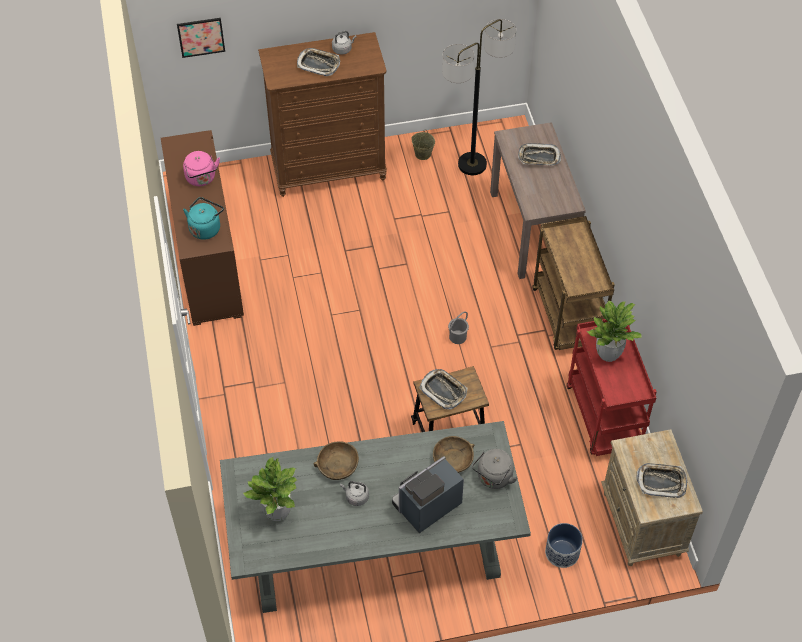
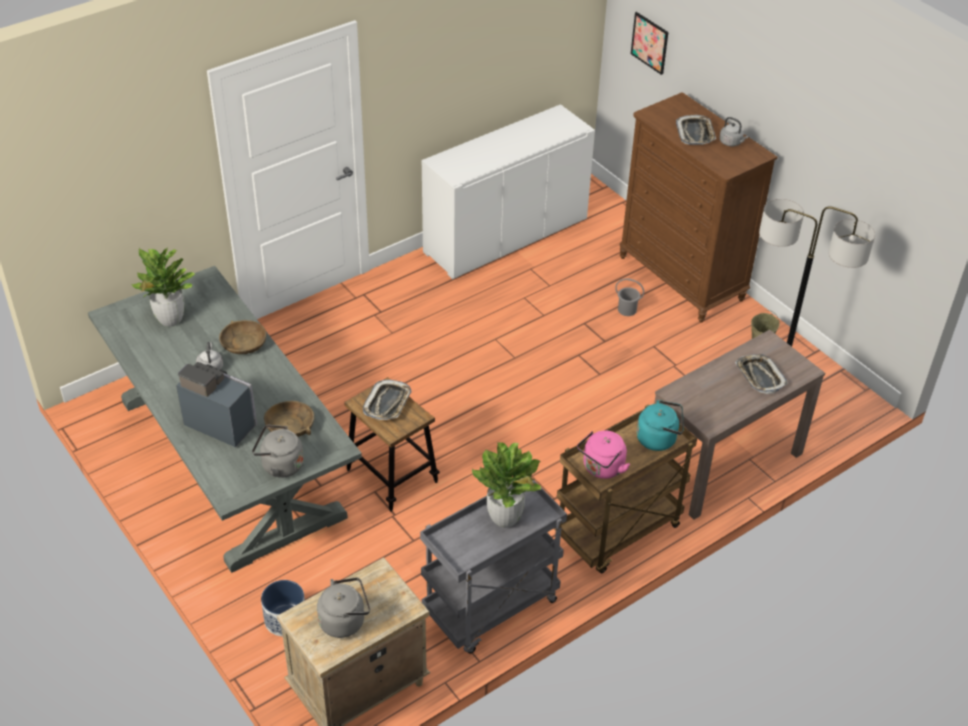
camera: 65 degrees right, 10 degrees down
(202, 179) = (528, 142): pink kettle -> pink kettle (602, 468)
(206, 228) = (469, 163): turquoise kettle -> turquoise kettle (659, 439)
(208, 260) = (506, 236): brown cabinet -> white cabinet
(458, 337) = (528, 444): grey bucket -> grey bucket (627, 310)
(604, 418) = (491, 609): red cart -> grey cart
(661, 482) = (345, 621): tray -> grey kettle

